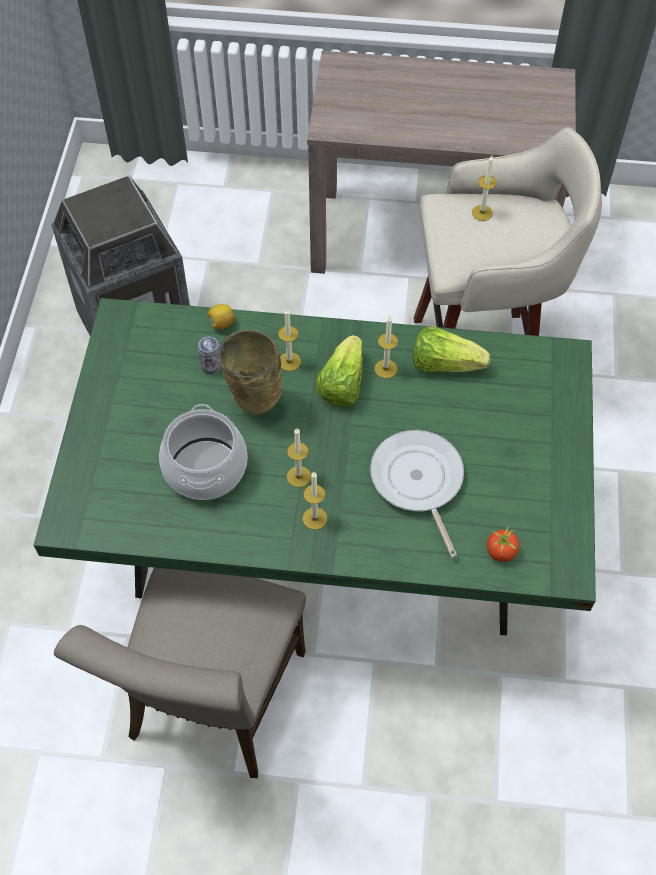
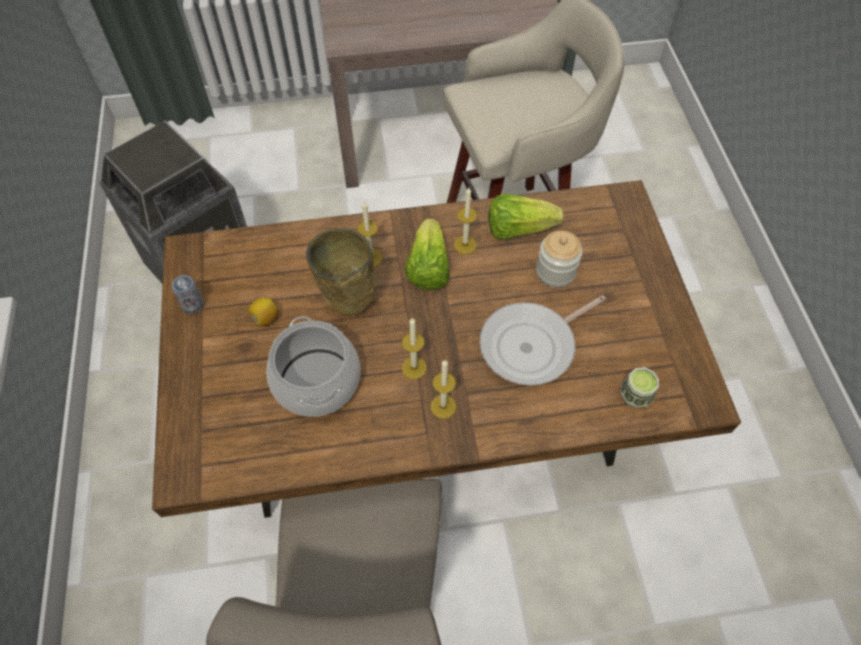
camera: 15 degrees left, 0 degrees up
(211, 366) = (294, 279): can -> can (193, 305)
(222, 323) = (293, 236): lemon -> lemon (266, 318)
(325, 546) = (428, 424): green dining table -> brown dining table
(418, 482) = (532, 345): frying pan -> frying pan turned 90 degrees counterclockwise
(466, 415) = (555, 272): none -> jar
(482, 212) = (504, 90): candle -> none
(501, 552) = (635, 396): tomato -> cup

